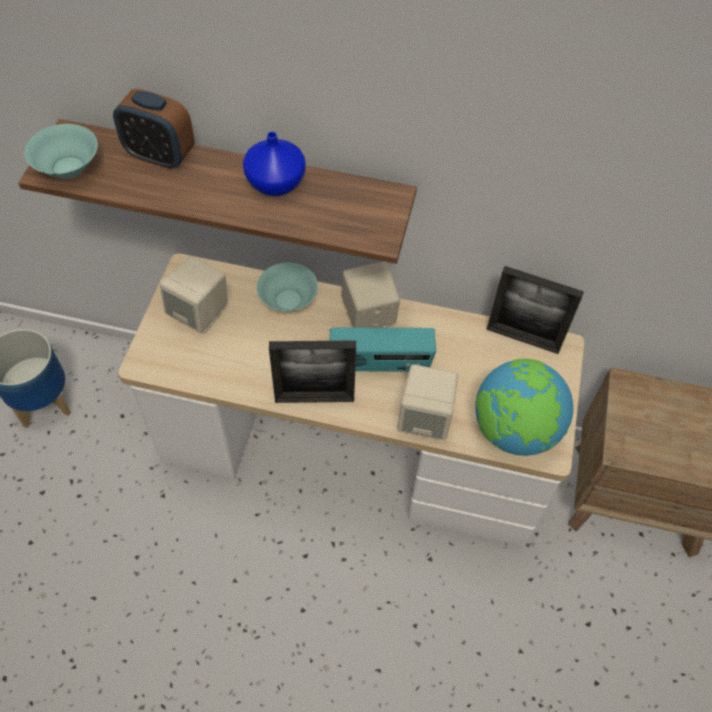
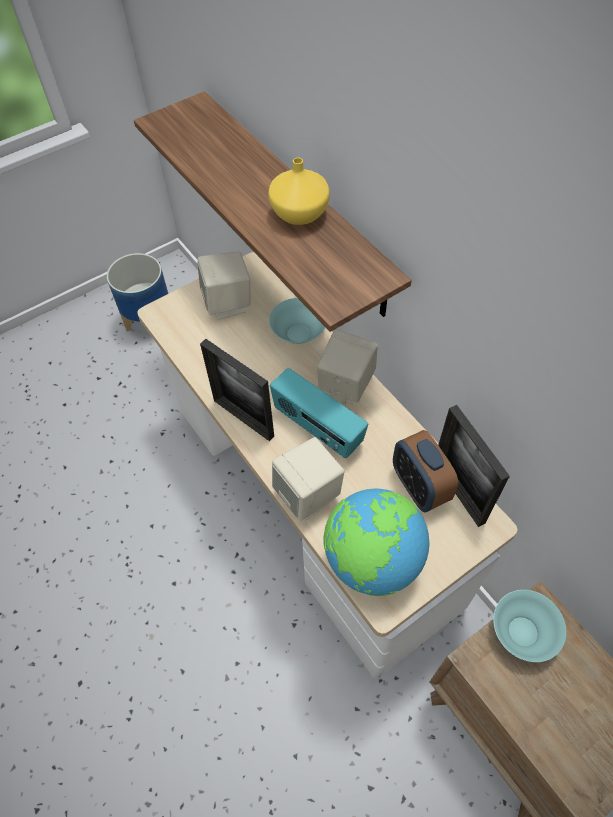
camera: 45 degrees right, 0 degrees up
(69, 167) = (173, 126): turquoise bowl -> turquoise bowl (523, 632)
(160, 156) = (240, 149): alarm clock -> alarm clock (419, 487)
(274, 183) = (298, 213): blue vase -> yellow vase

